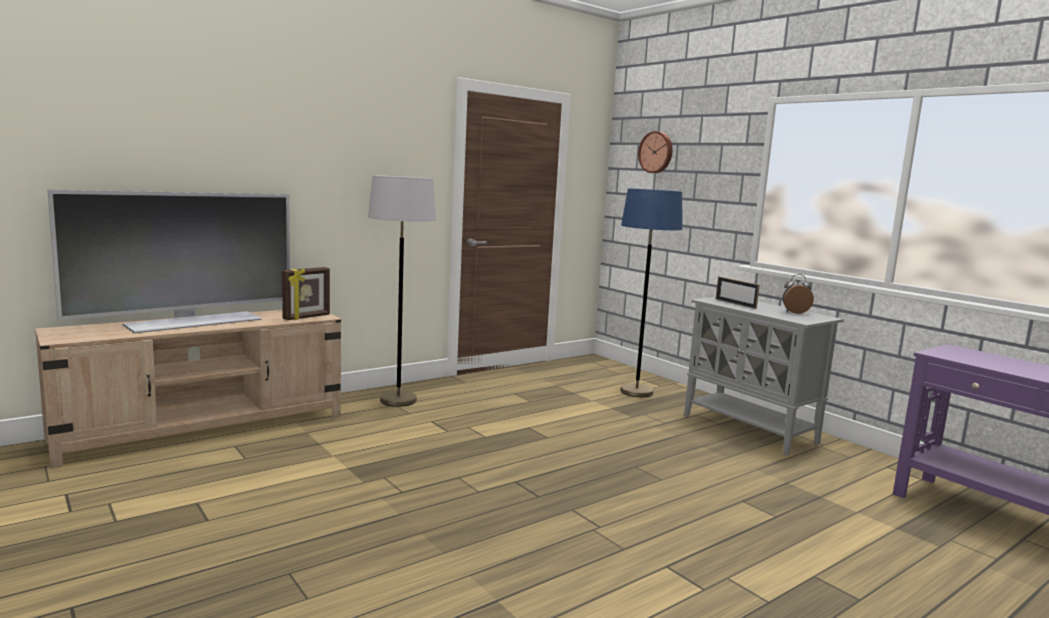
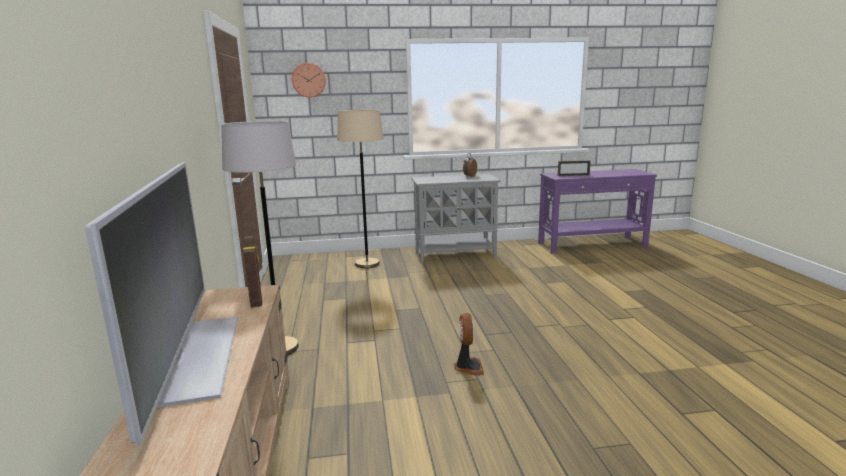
camera: 60 degrees left, 5 degrees up
(424, 483) = (468, 367): none -> fan
(636, 392) = (367, 264): blue floor lamp -> beige floor lamp
(735, 303) = (438, 180): picture frame -> picture frame (573, 175)

